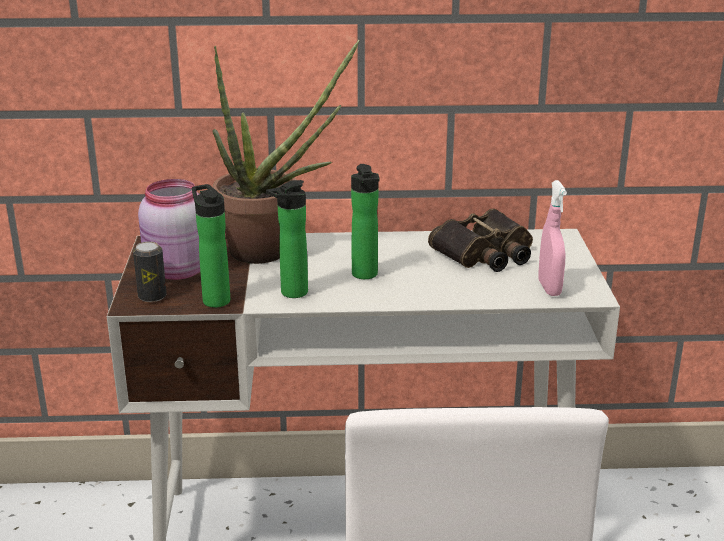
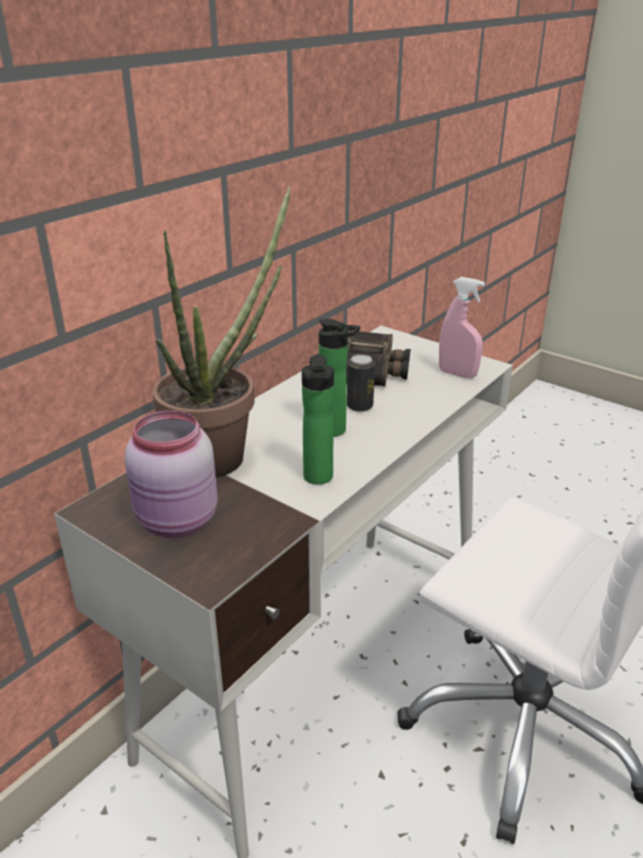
camera: 50 degrees left, 5 degrees up
(152, 296) = (211, 560): can -> can (359, 406)
(215, 299) = (271, 524): bottle -> none

